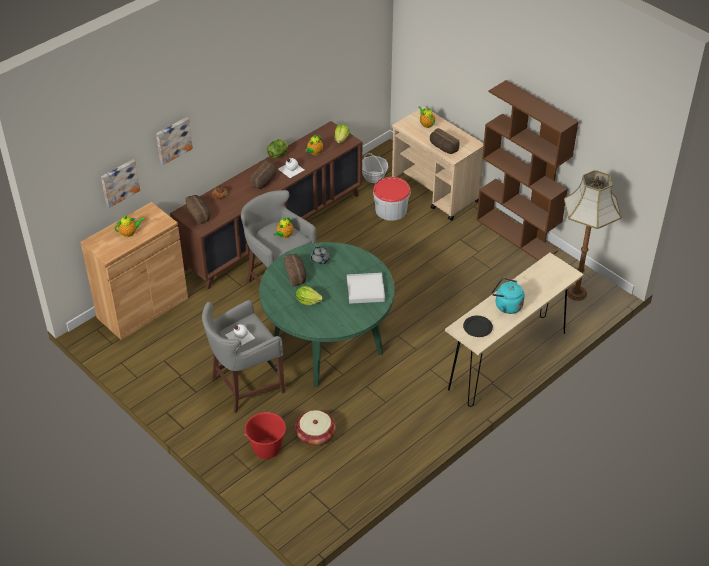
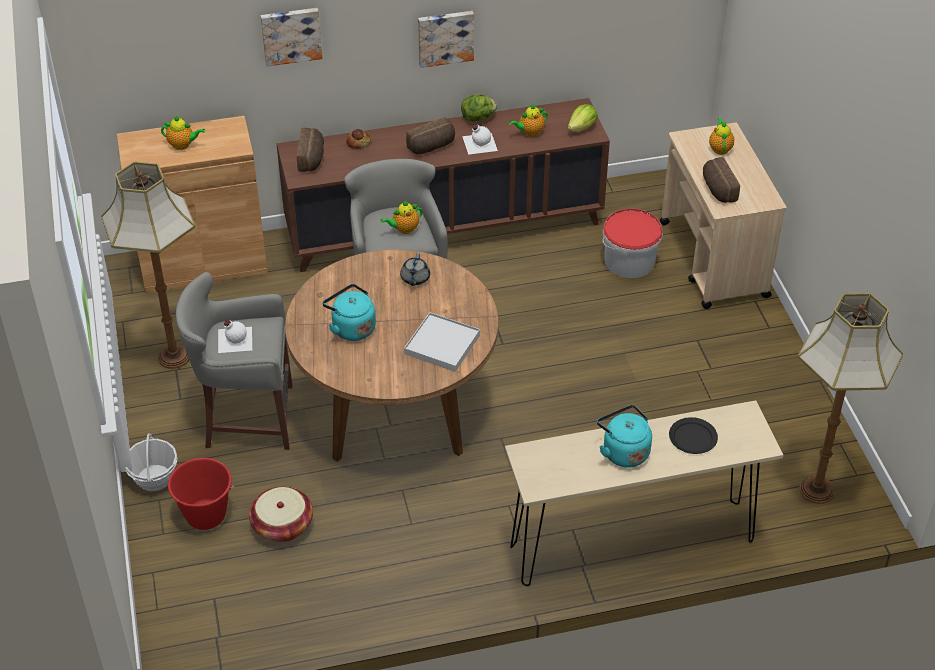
camera: 30 degrees right, 0 degrees up
(119, 182) = (191, 68): picture -> picture (445, 37)
(170, 370) = (173, 356): none -> floor lamp
(296, 275) = (366, 286): bread -> none
(308, 301) = (351, 328): lettuce -> turquoise kettle
(328, 345) = (396, 411): green dining table -> brown dining table
(373, 177) = (640, 207): basket -> basket (154, 478)
(478, 327) = (554, 465): black plate -> black plate (693, 438)
(517, 235) = (789, 368): brown bookcase -> none

